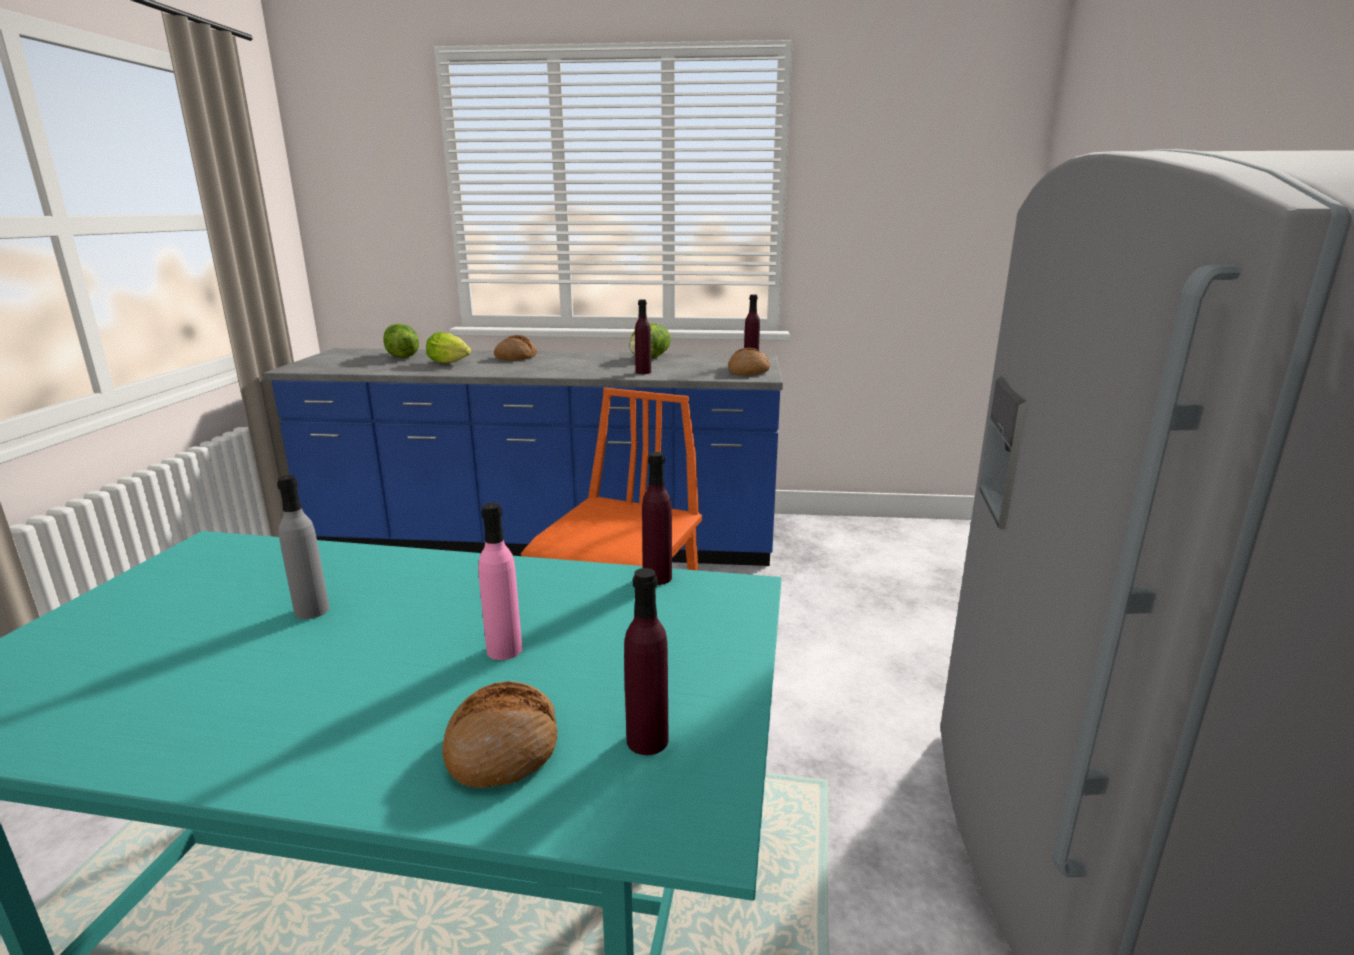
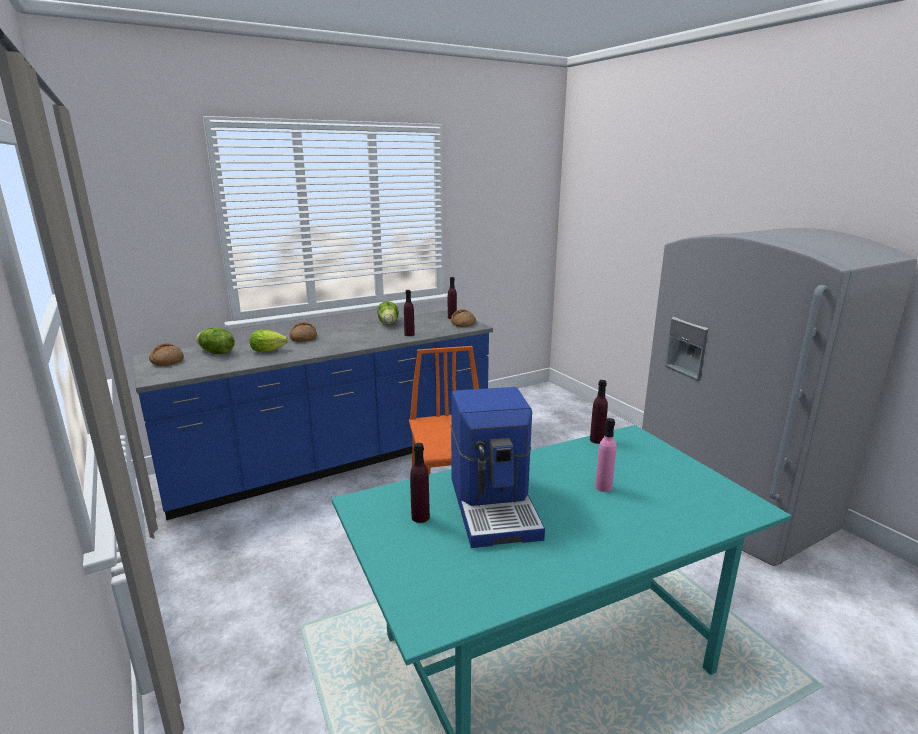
camera: 35 degrees left, 0 degrees up
(312, 610) = (495, 506): grey bottle -> coffee machine
(502, 748) = (671, 515): bread -> bread (167, 361)
(647, 740) = (702, 493): purple bottle -> purple bottle (420, 517)

